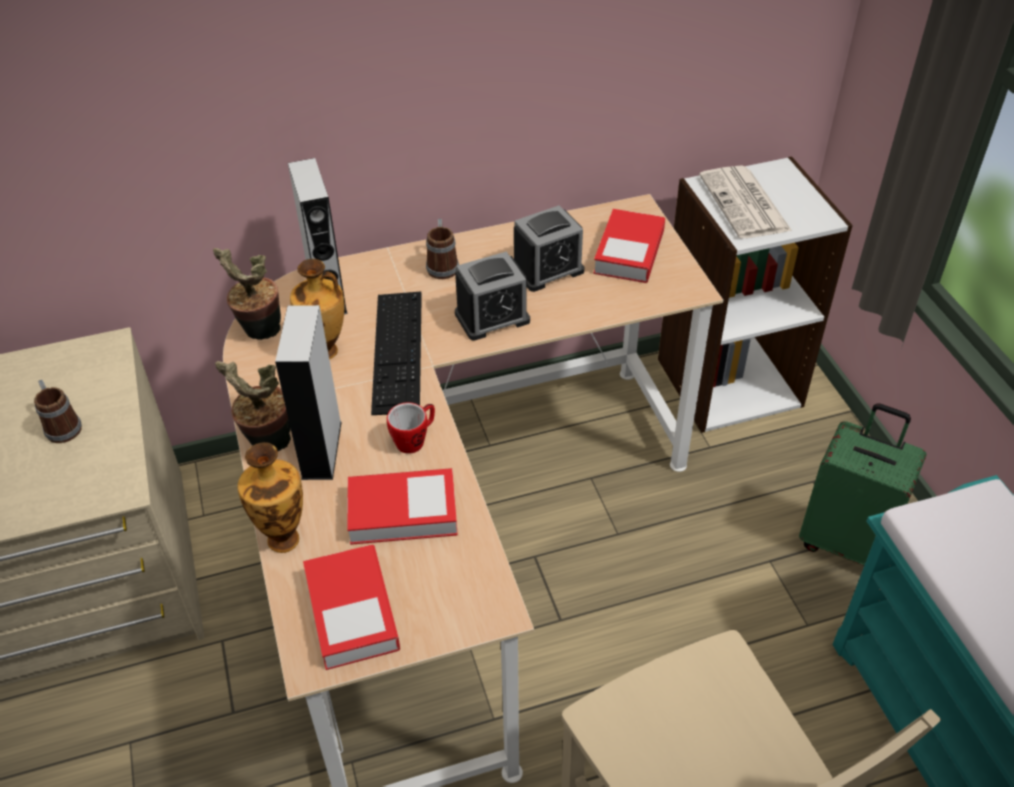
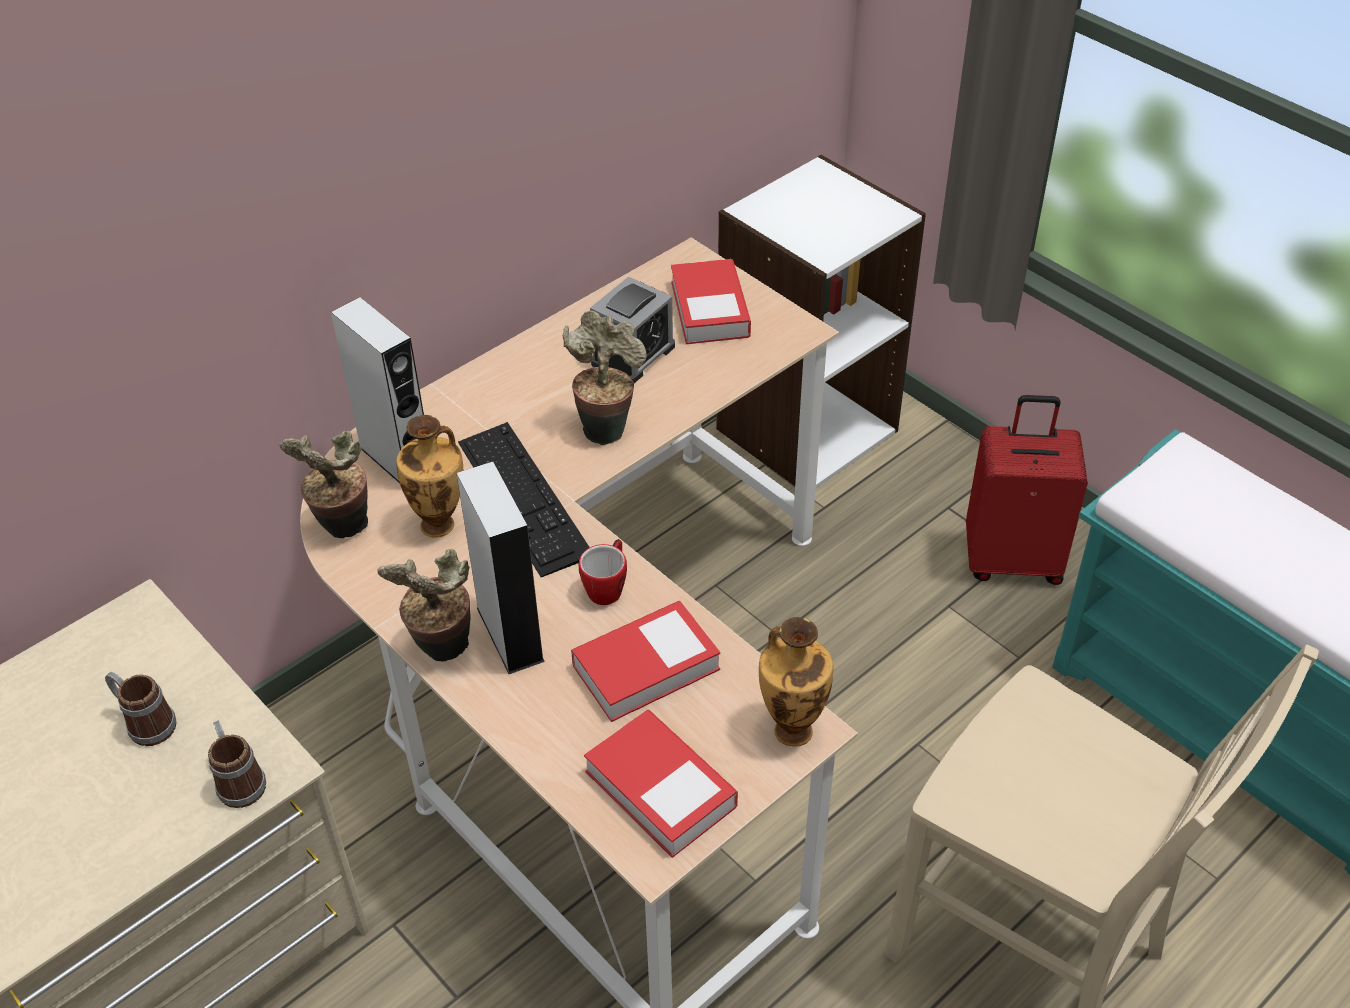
camera: 25 degrees left, 0 degrees up
(283, 537) = (531, 742): vase -> vase (791, 729)
(442, 265) = (510, 384): mug -> mug (239, 780)
(492, 317) = (606, 426): alarm clock -> potted plant
(745, 204) = (805, 220): newspaper -> none
(846, 542) = (1012, 559): green suitcase -> red suitcase

